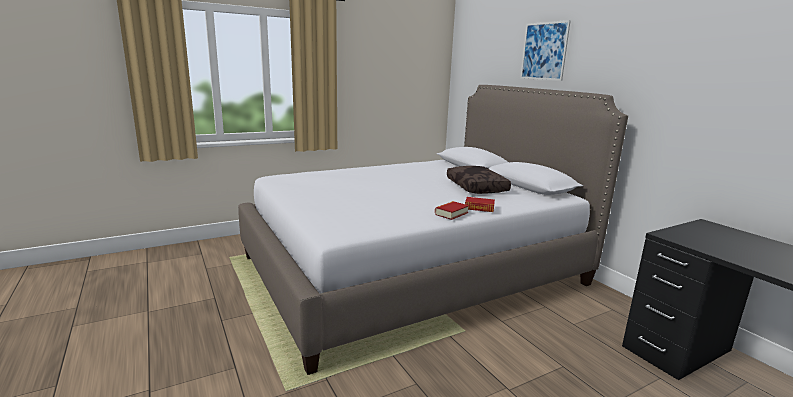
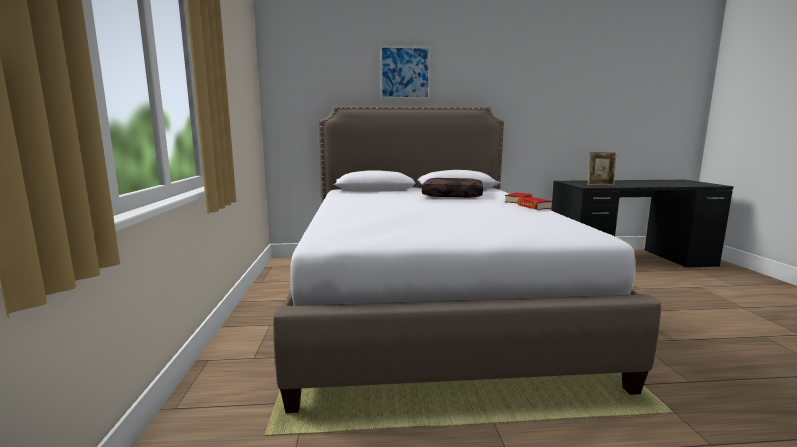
camera: 65 degrees left, 5 degrees down
(708, 243) = (600, 185): none -> picture frame

